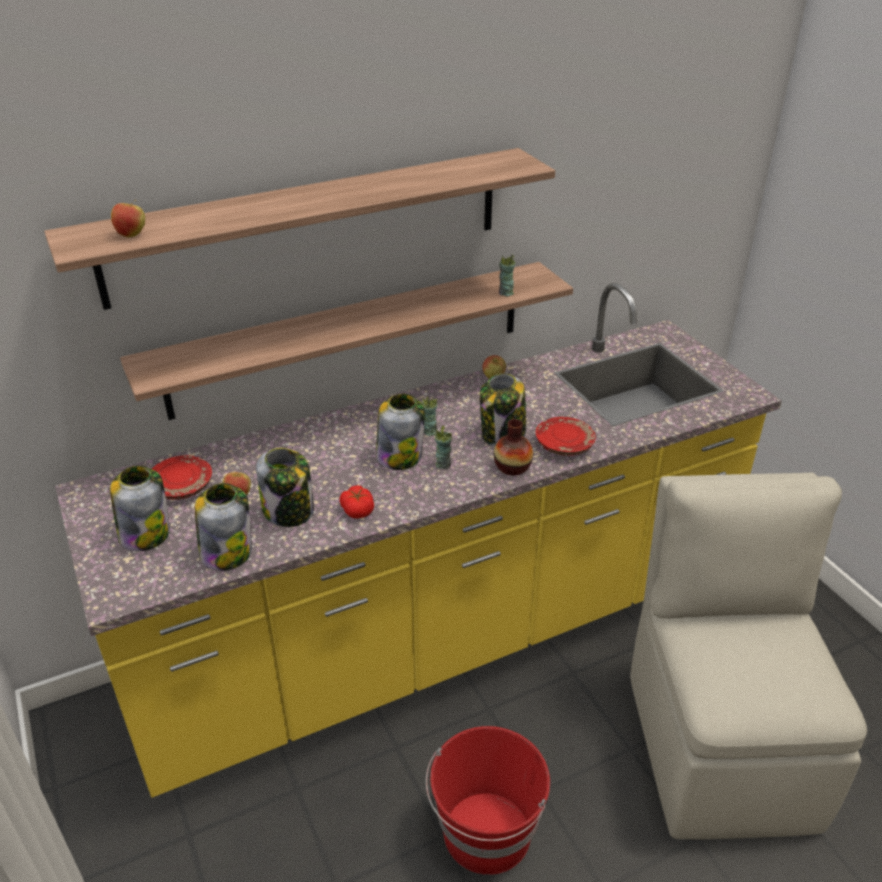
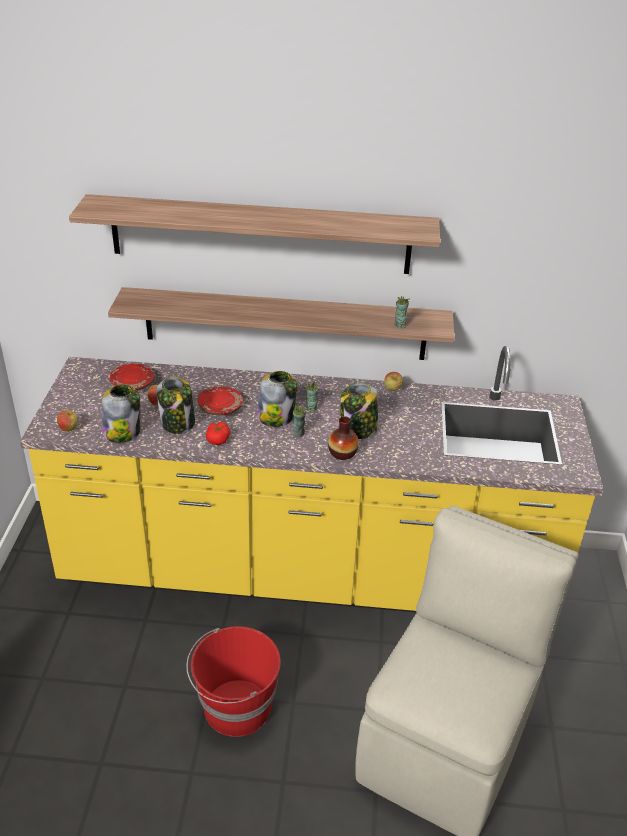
camera: 30 degrees right, 0 degrees up
(132, 235) = (125, 210): apple -> apple (69, 429)
(145, 533) = (90, 403): jar -> none
(564, 445) = (394, 453): red plate -> red plate (220, 407)

